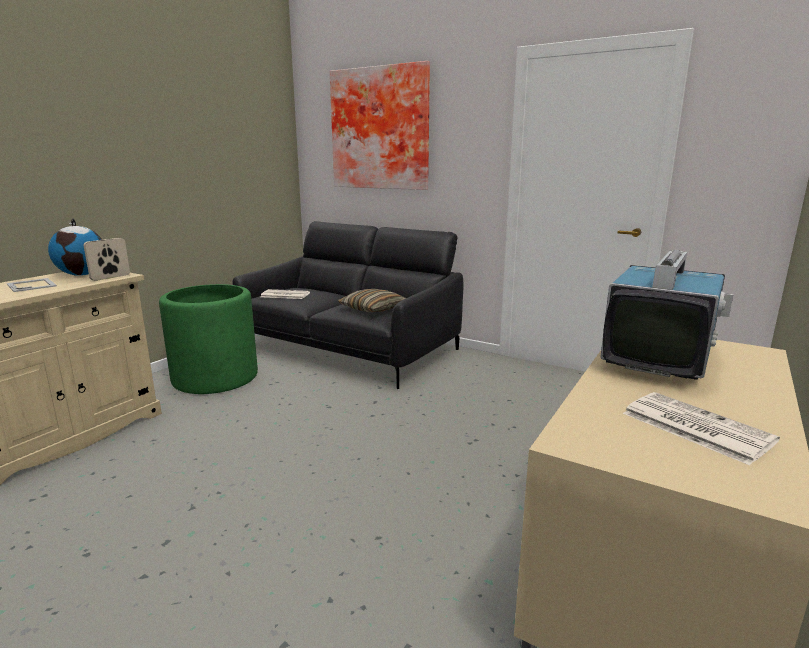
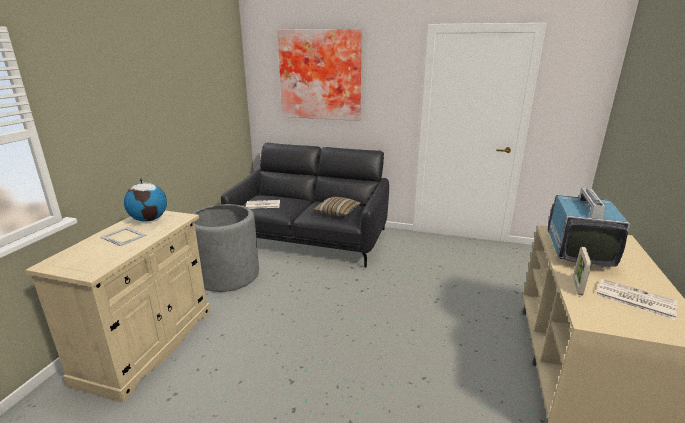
camera: 15 degrees left, 5 degrees up
(110, 277) = (177, 220): picture frame -> picture frame (577, 286)
(215, 377) = (228, 275): green planter -> grey planter

